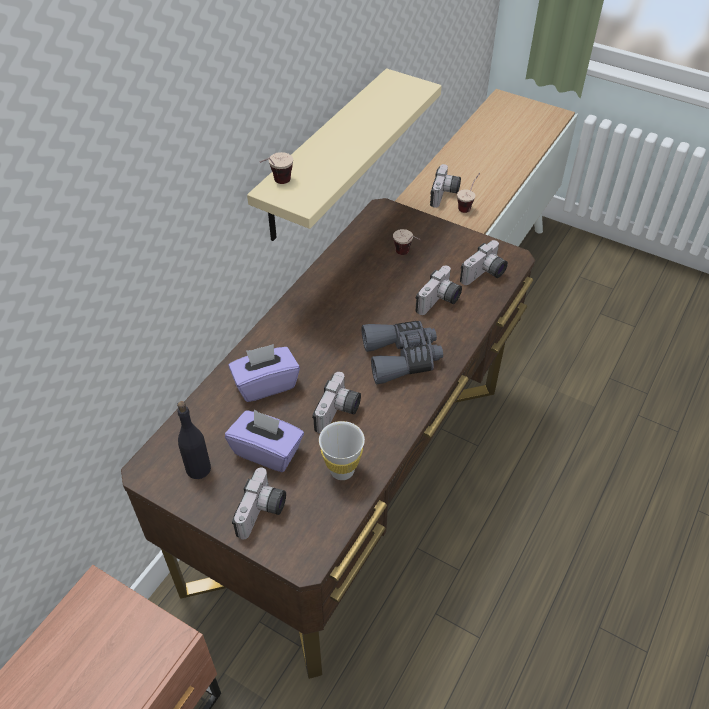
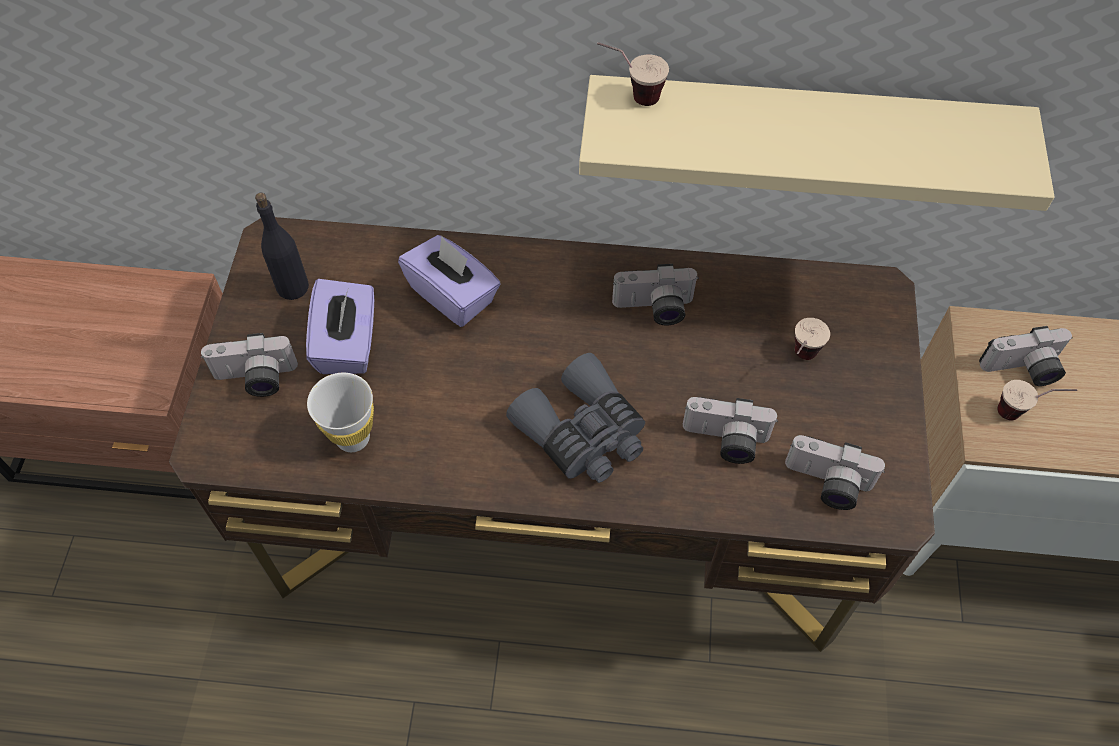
camera: 65 degrees right, 10 degrees up
(338, 413) = (444, 396): camera -> camera (654, 309)

